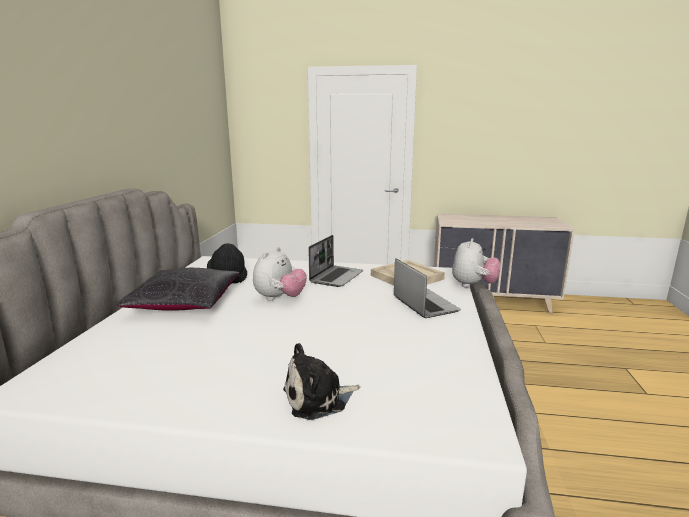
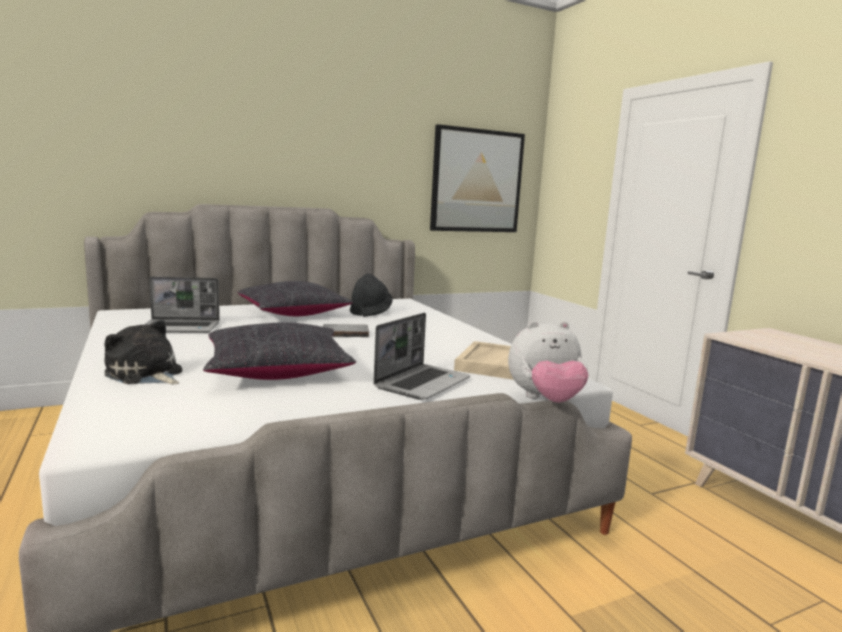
camera: 55 degrees right, 5 degrees down
(202, 139) = (476, 181): none -> picture
(280, 298) = (345, 332): plush toy -> grey book
(336, 277) = (440, 340): laptop -> laptop (181, 328)
(357, 341) = (277, 370): none -> black pillow

